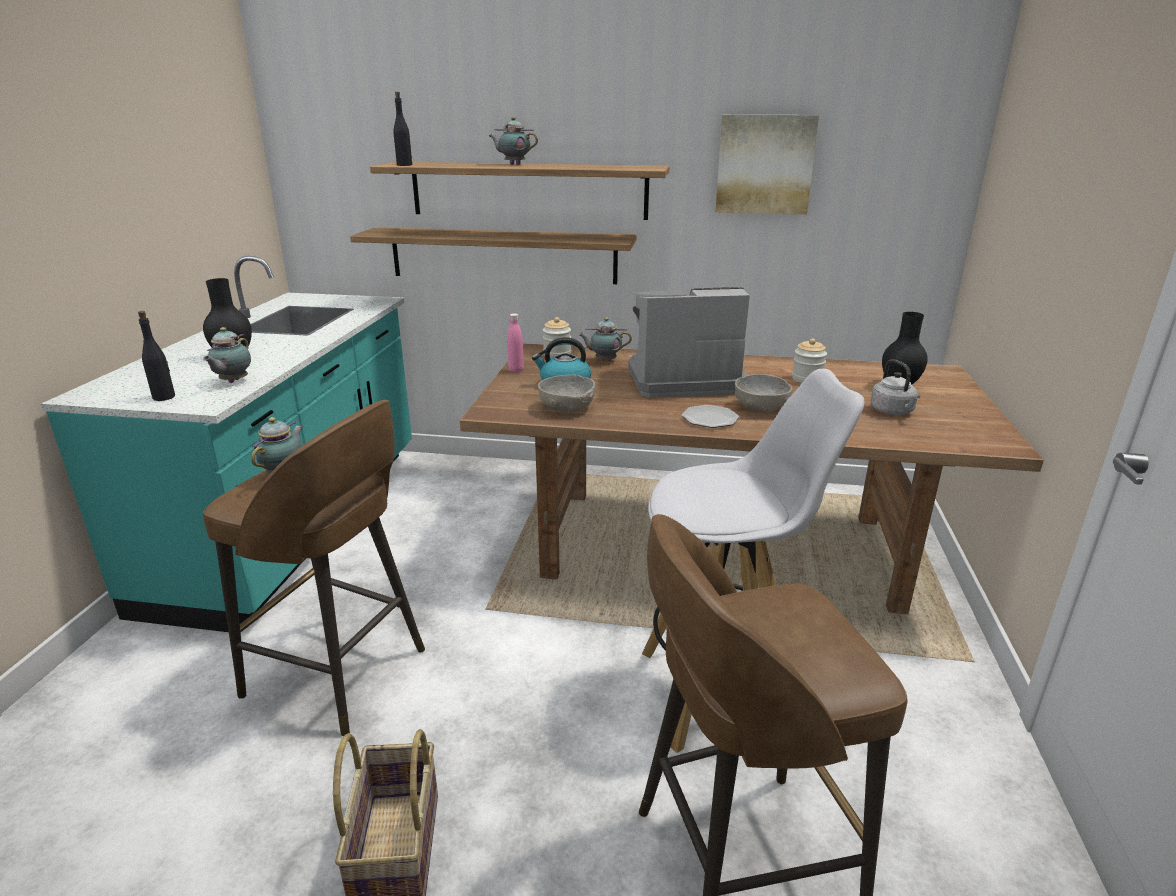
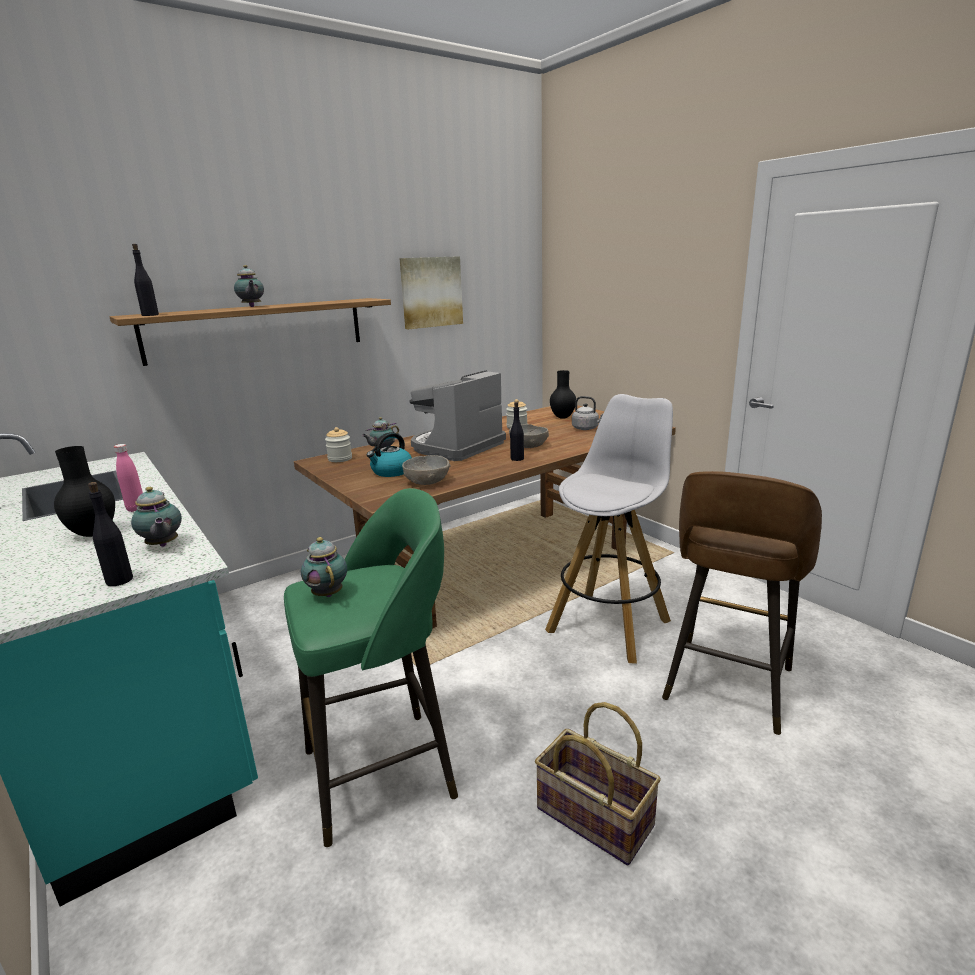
camera: 45 degrees left, 5 degrees down
(340, 674) = (384, 772): brown stool -> green stool
(503, 255) = (241, 391): shelf -> none
(513, 164) = (251, 307): teapot -> teapot turned 90 degrees counterclockwise
(516, 370) = (335, 475): pink bottle -> pink bottle (136, 509)
(709, 418) = (517, 459): plate -> black bottle

